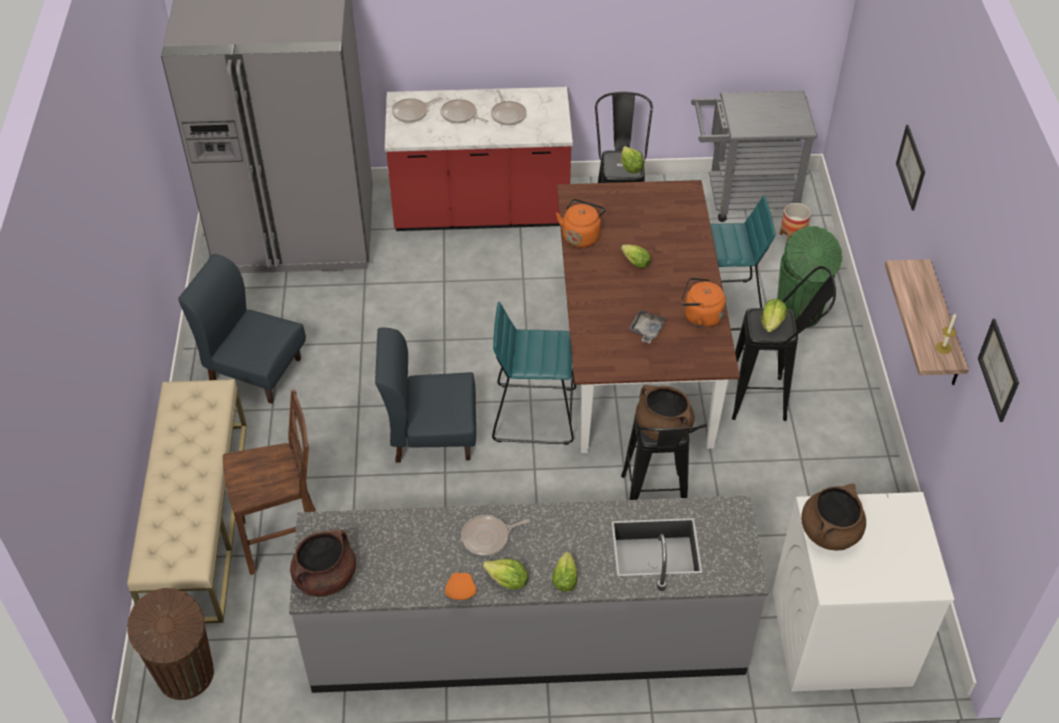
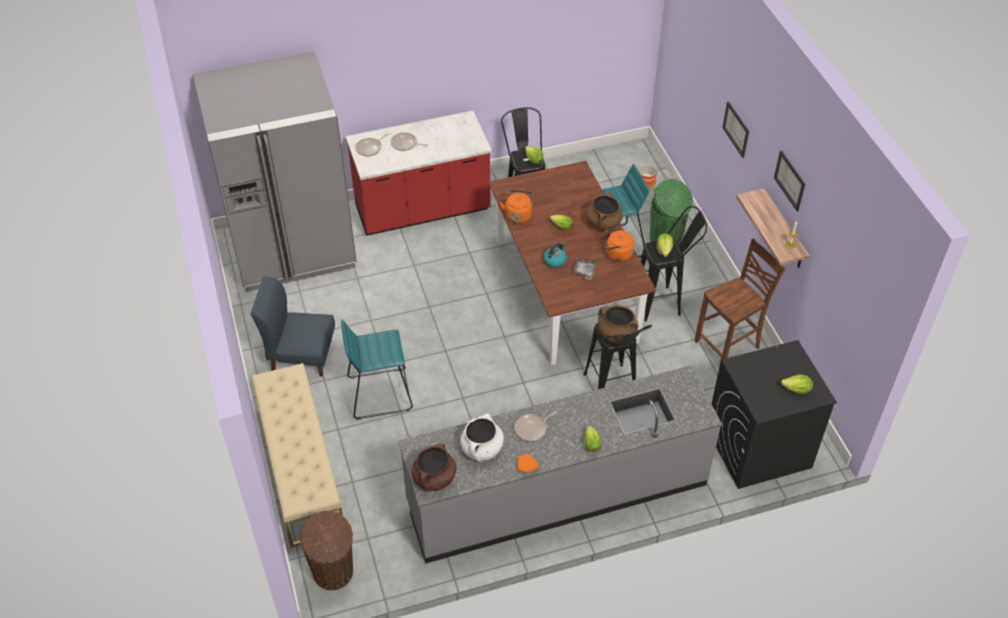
camera: 15 degrees left, 0 degrees up
(285, 540) = (368, 467): brown chair -> brown chair (729, 345)
(407, 550) = (482, 449): none -> white cooking pot
(431, 434) = (444, 374): blue chair -> none
(507, 582) = (555, 454): lettuce -> lettuce (797, 390)
(508, 114) = (439, 138): frying pan -> none
(534, 413) = (510, 345): turquoise stool -> turquoise stool (379, 393)
(610, 307) = (555, 260): none -> kettle
(743, 199) = (603, 167): grey cart -> none
(830, 531) = (749, 377): brown cooking pot -> brown cooking pot (603, 223)
(839, 637) = (757, 448): white washing machine -> black washing machine
(999, 370) = (834, 252): picture -> picture (790, 180)

